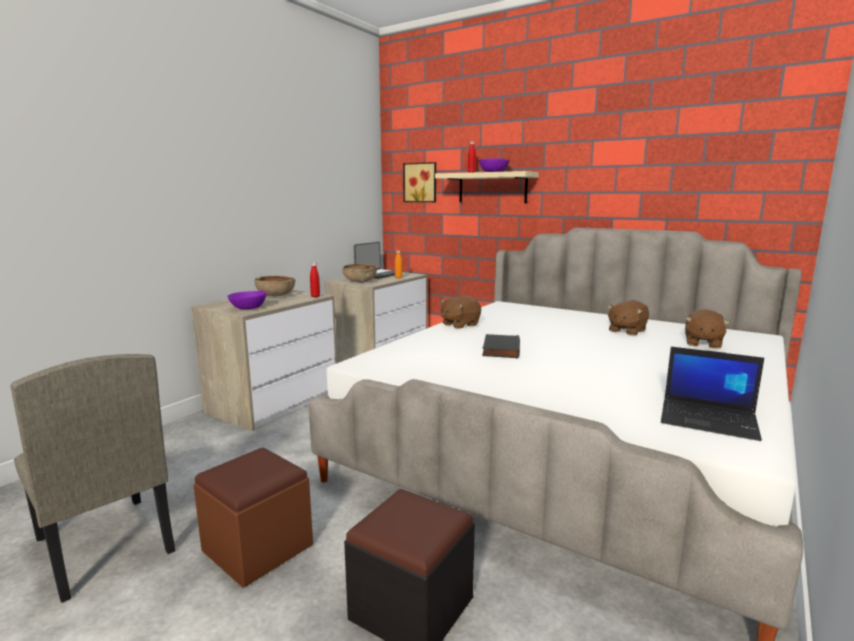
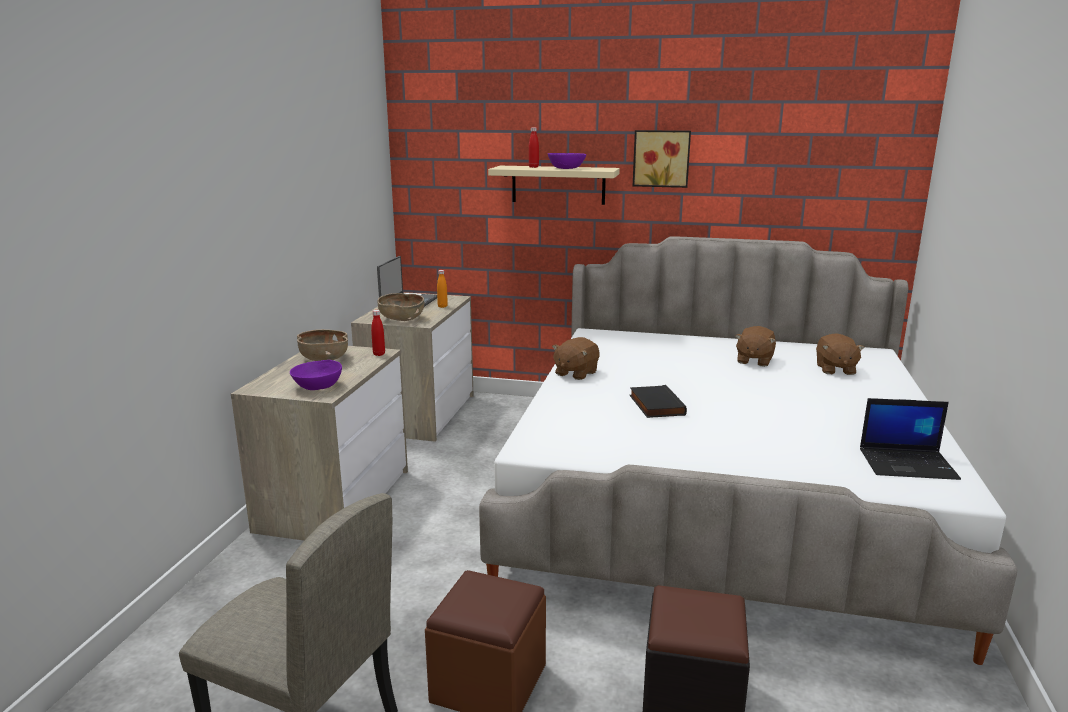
camera: 20 degrees left, 5 degrees up
(421, 182) = (454, 174): picture -> picture (661, 158)

